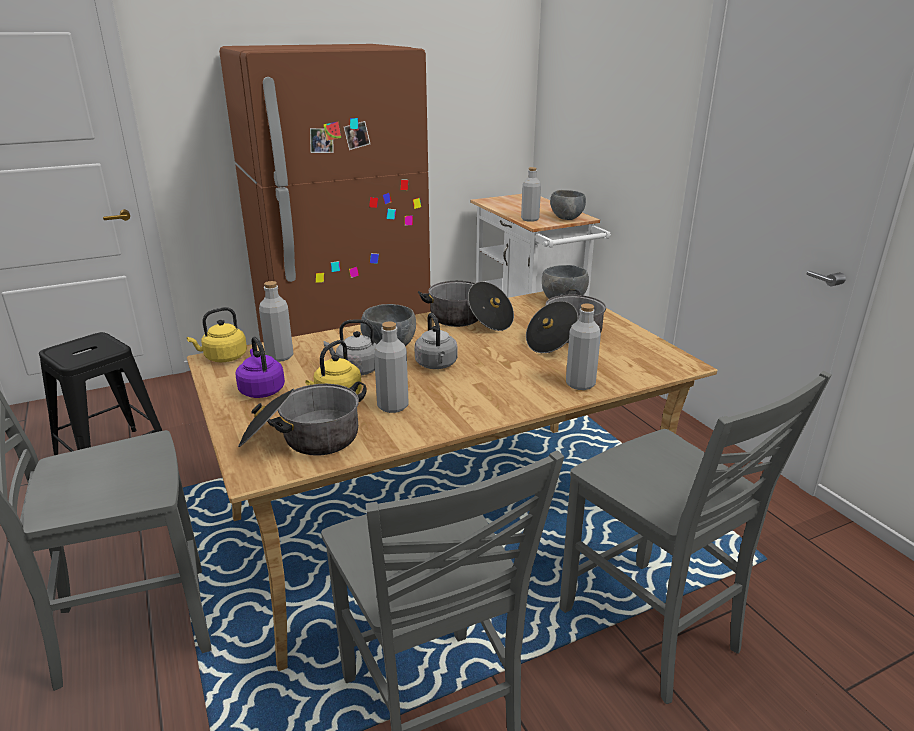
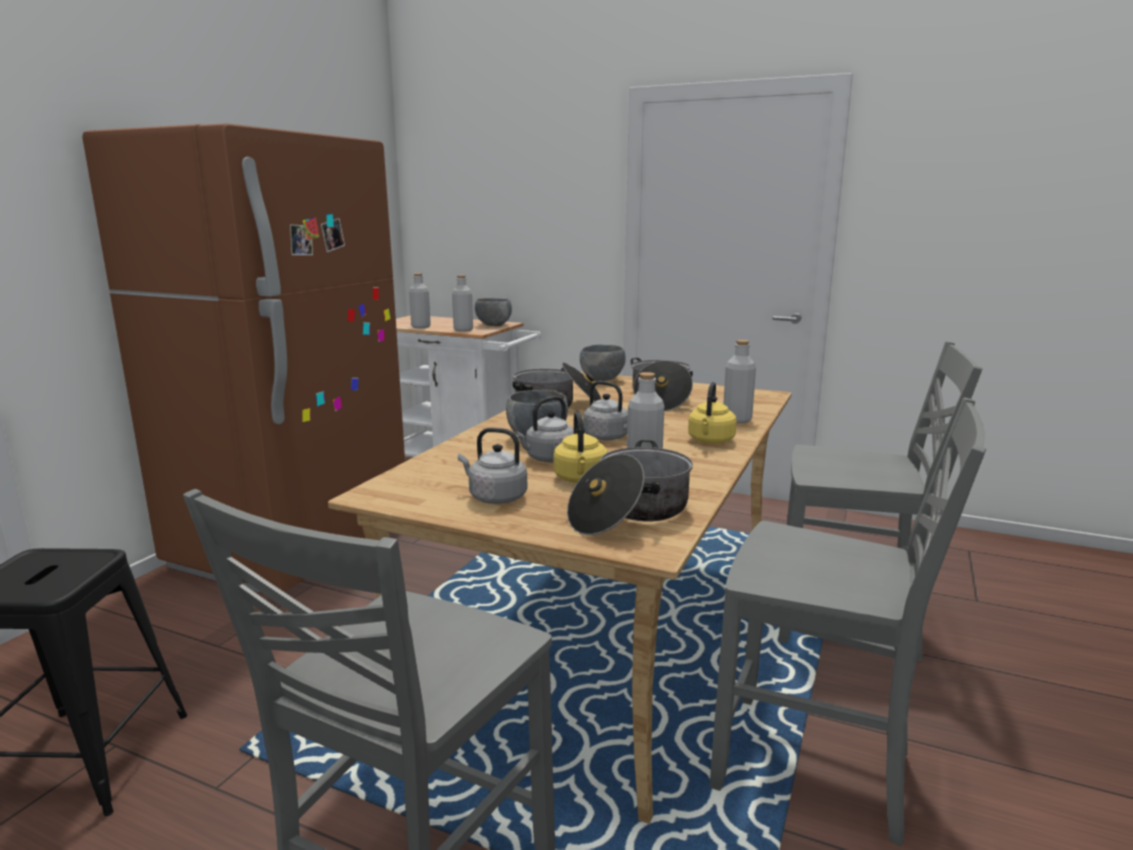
camera: 40 degrees left, 10 degrees down
(223, 358) = (382, 489): yellow kettle -> yellow kettle (710, 441)
(261, 390) = (495, 497): purple kettle -> grey kettle
(279, 356) = (445, 471): grey bottle -> grey bottle (421, 327)

